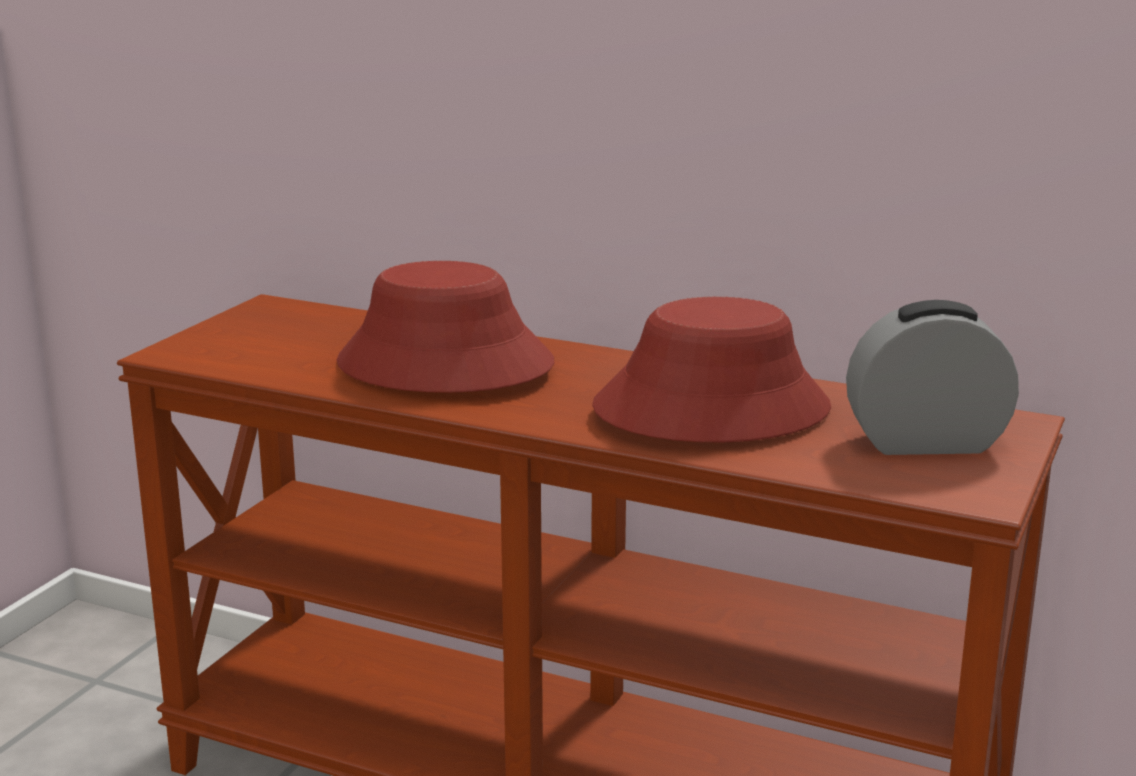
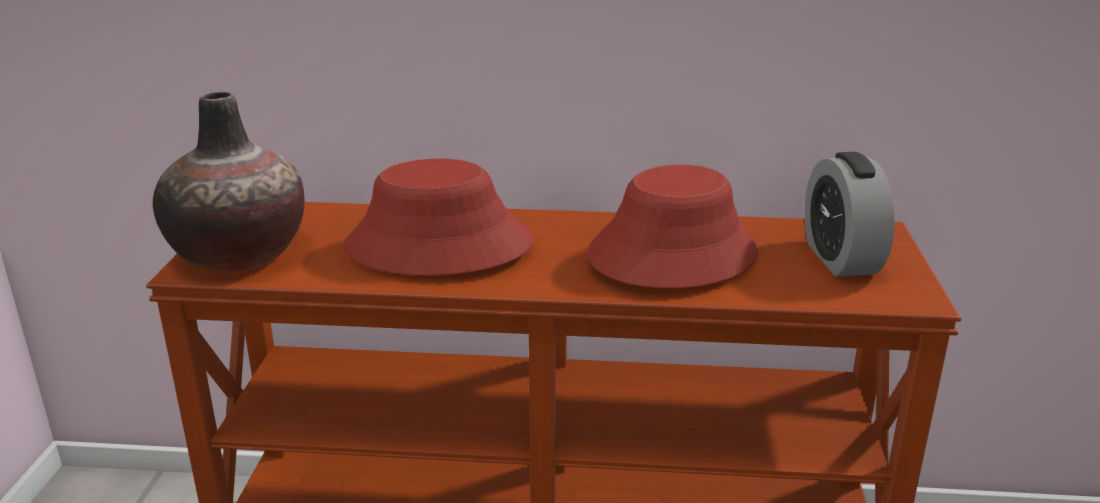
camera: 20 degrees left, 5 degrees up
(228, 346) = (240, 254): none -> vase
(925, 443) = (840, 258): alarm clock -> alarm clock turned 75 degrees counterclockwise

